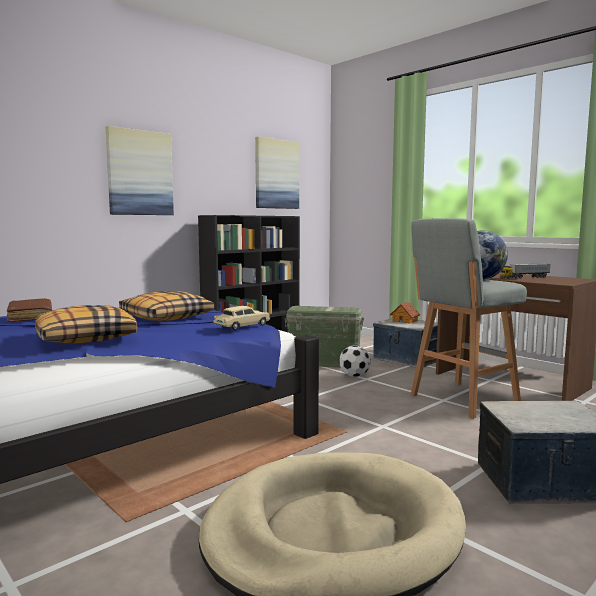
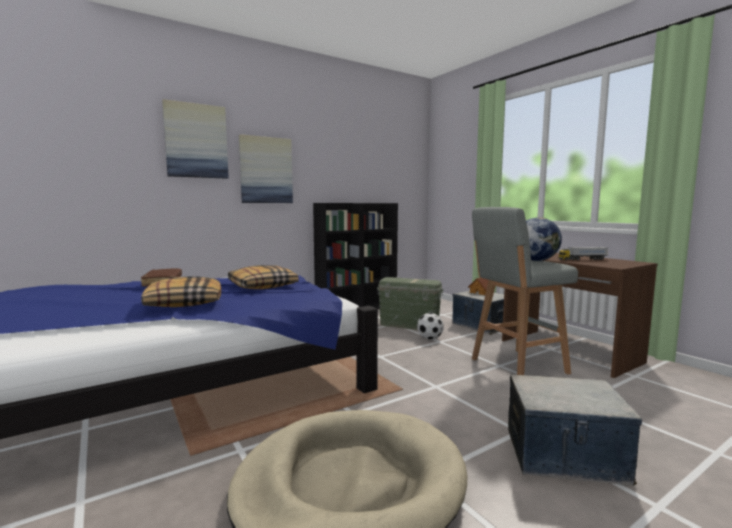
camera: 10 degrees right, 0 degrees up
(242, 326) = (312, 297): beige toy car -> none
(276, 174) = (381, 169): picture -> picture (196, 141)

